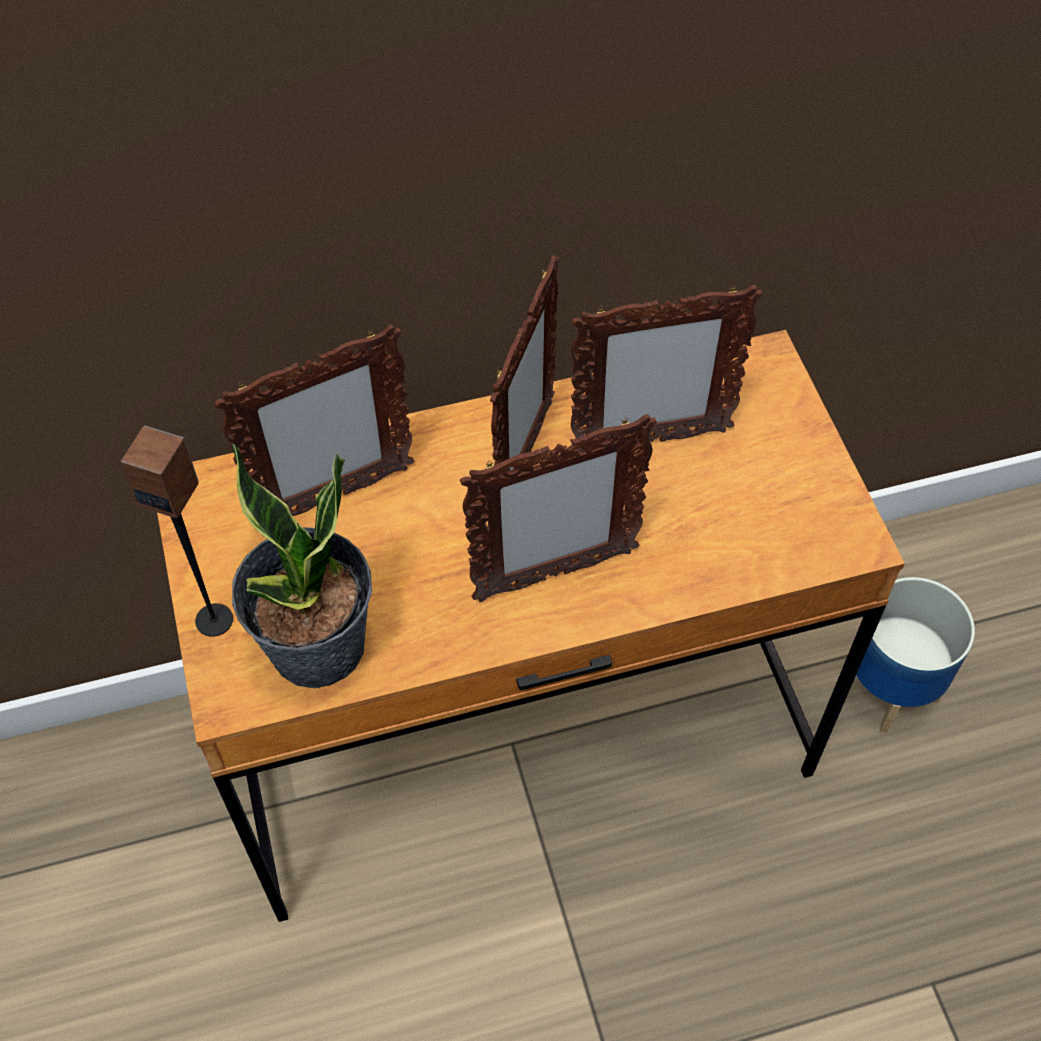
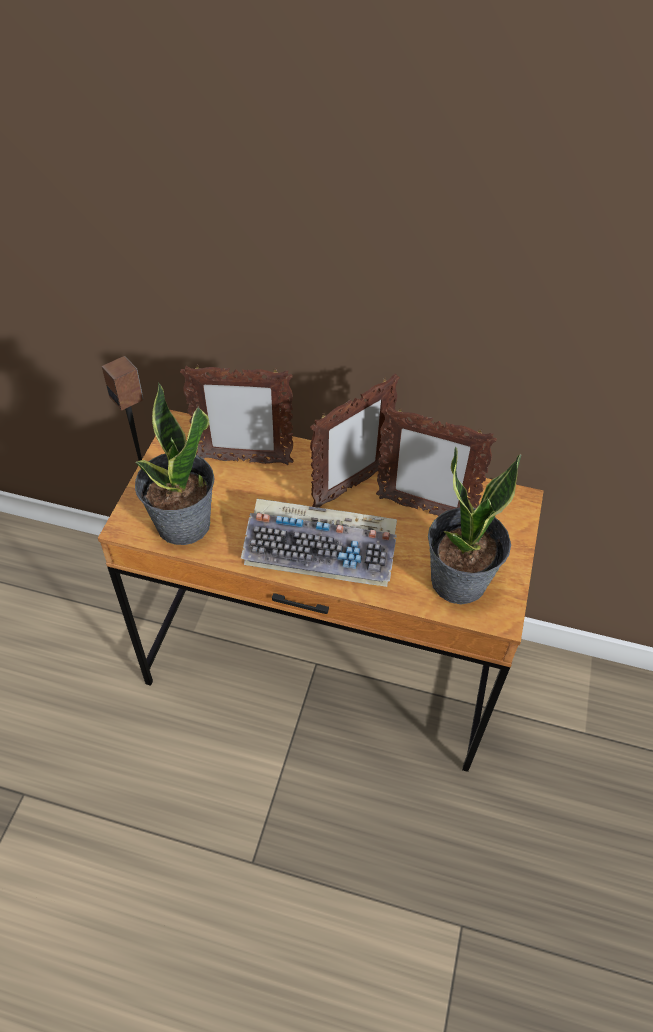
camera: 30 degrees right, 5 degrees down
(553, 575) = (322, 550): picture frame -> keyboard
(770, 521) = (459, 582): none -> potted plant
(889, 688) = (546, 750): planter -> none

